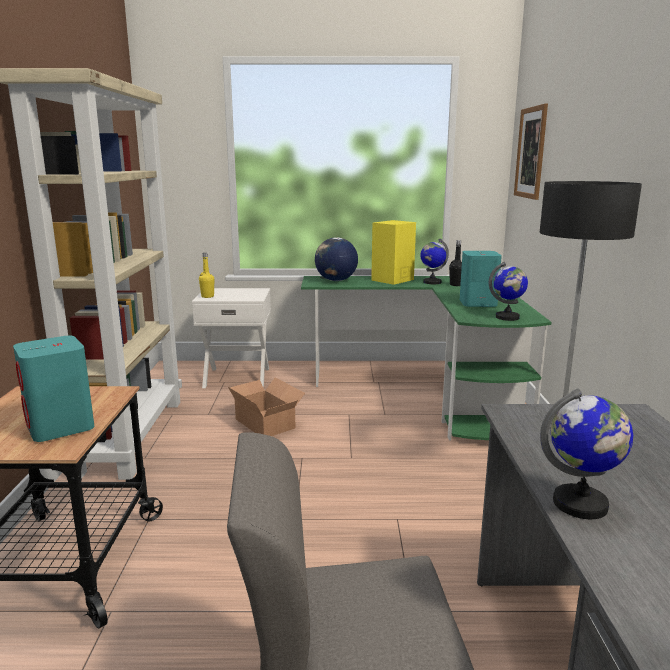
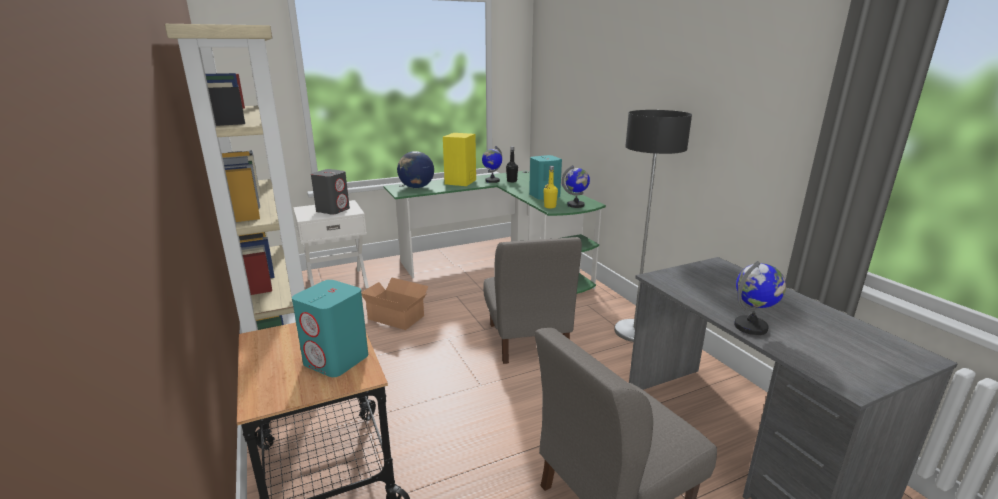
camera: 25 degrees left, 5 degrees up
(207, 296) = (307, 215): yellow bottle -> yellow bottle (550, 206)
(237, 295) = (333, 210): none -> grey speaker
(393, 481) = (527, 339): none -> grey chair
(531, 153) = (557, 76): picture -> none

